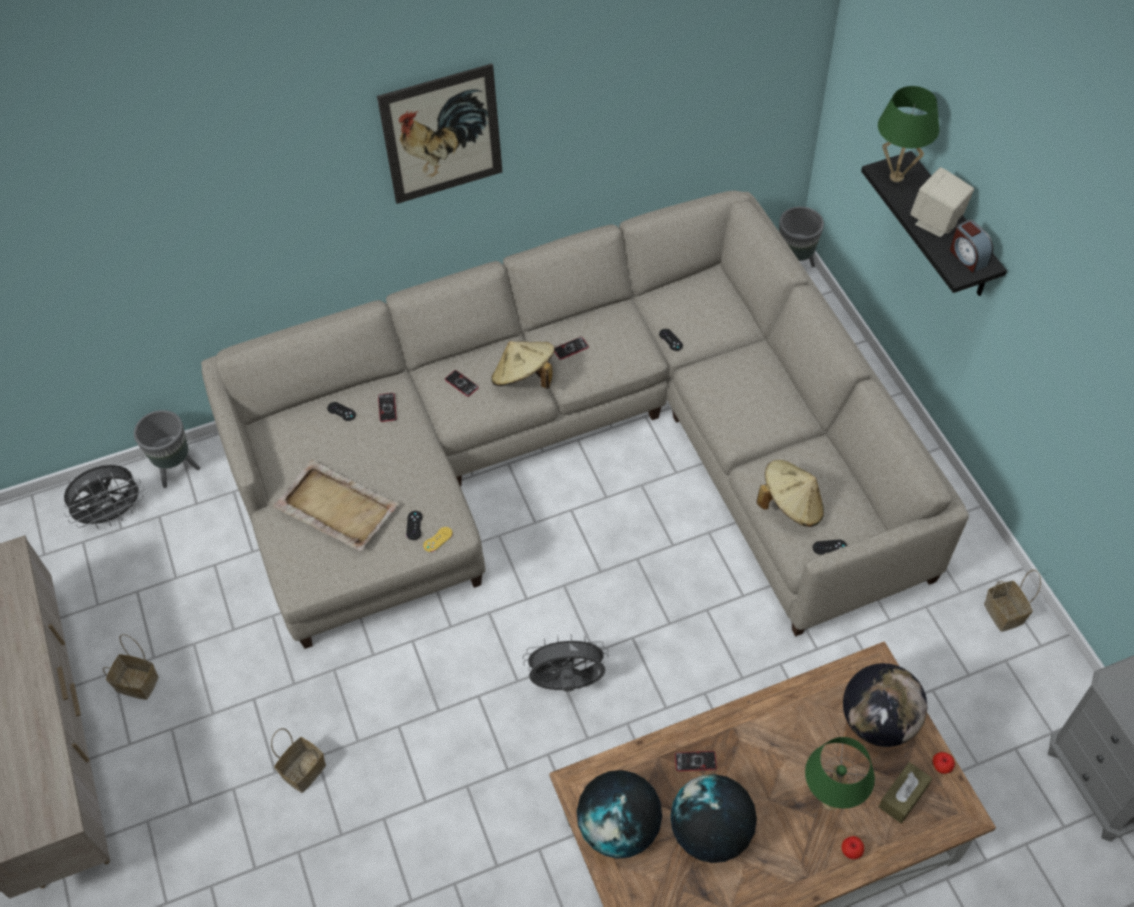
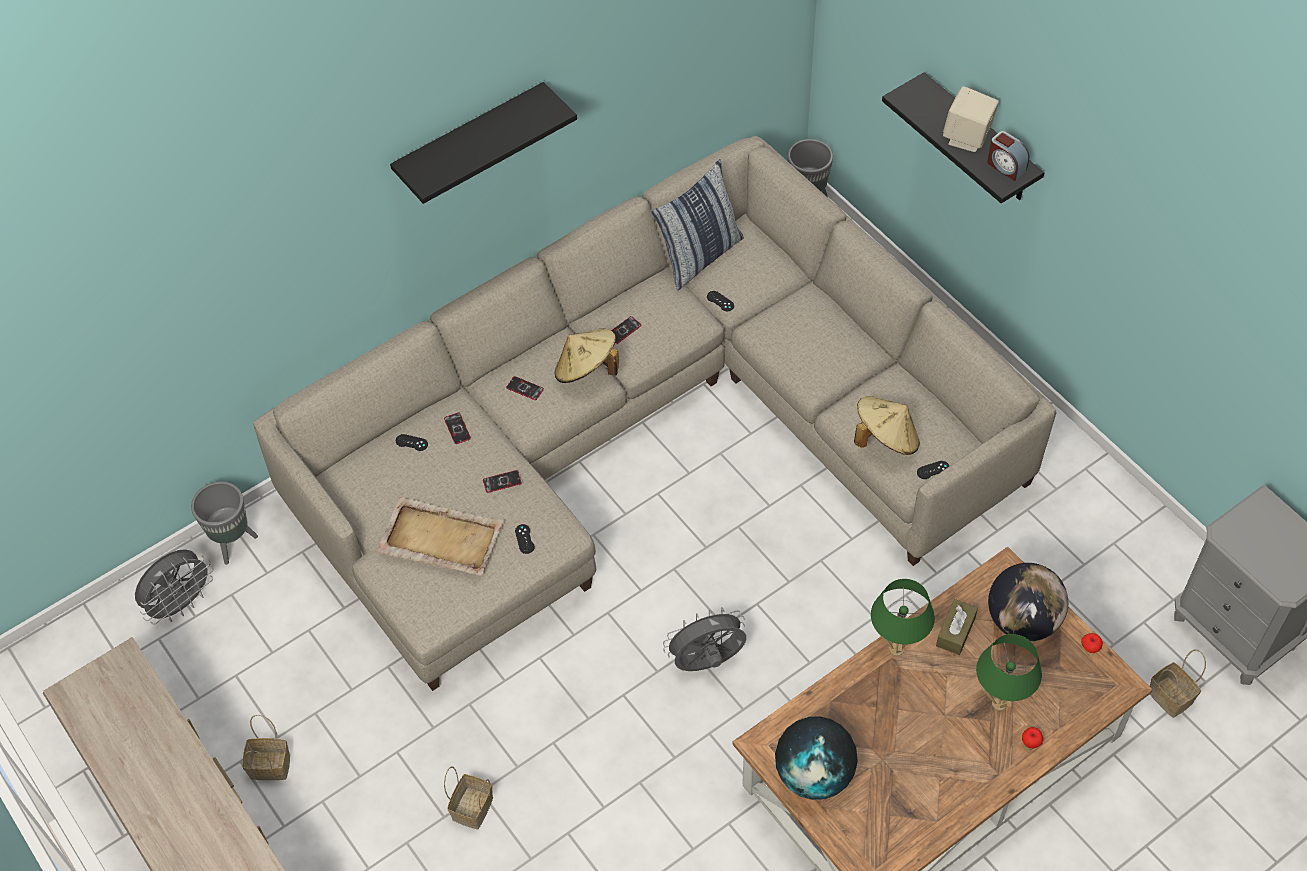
camera: 15 degrees left, 0 degrees up
(438, 539) = (552, 547): yellow game controller -> none
(442, 135) = (471, 143): picture -> black shelf
(664, 294) = (700, 256): none -> pillow
(695, 761) = (866, 697): phone -> phone (502, 482)
(710, 833) = (899, 758): globe -> none
(897, 177) = (918, 101): green table lamp -> green table lamp (896, 649)
(903, 796) = (1063, 682): brown tissue box -> brown tissue box (955, 632)
(1005, 614) = (1102, 500): basket -> basket (1172, 697)

